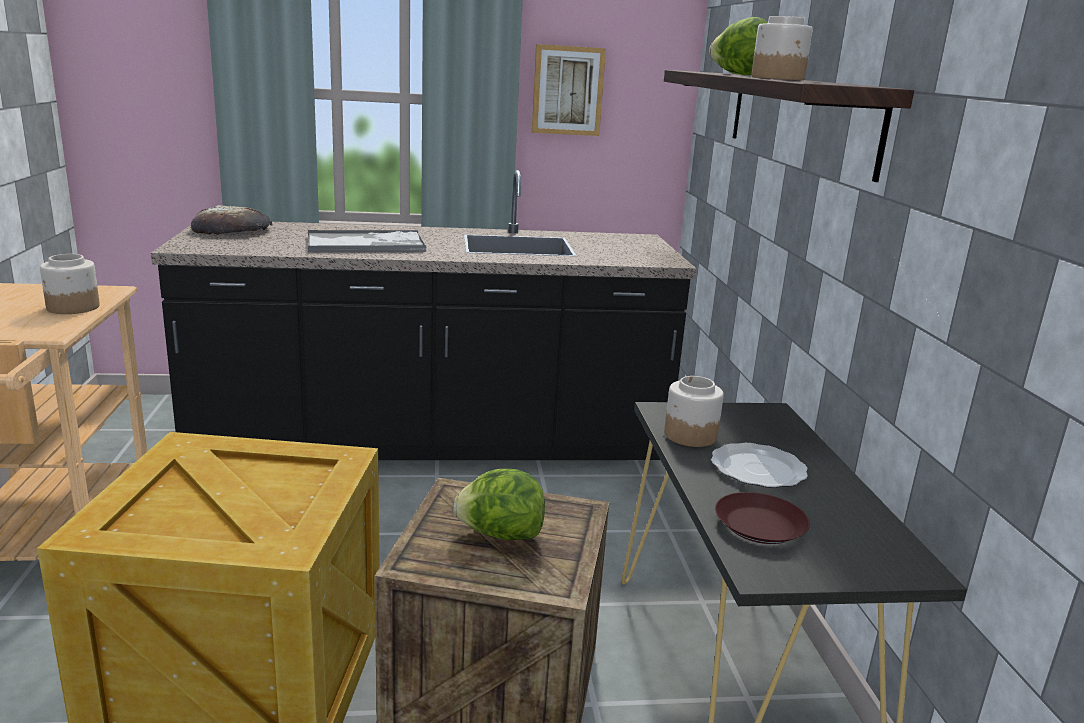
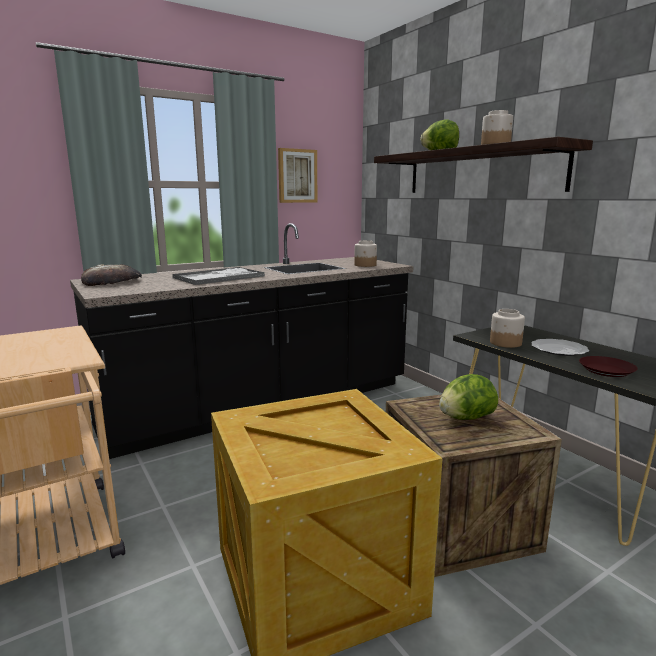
camera: 25 degrees left, 5 degrees down
(73, 307) = (63, 343): jar -> jar (365, 265)

